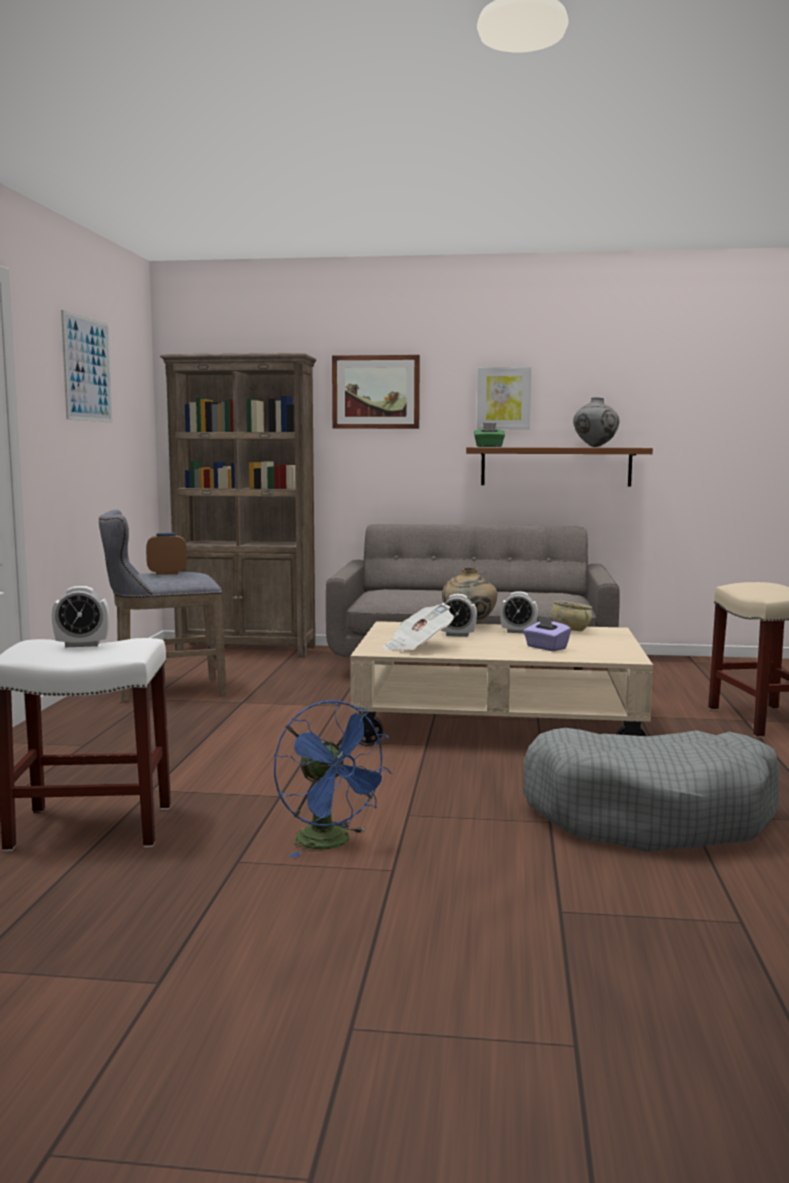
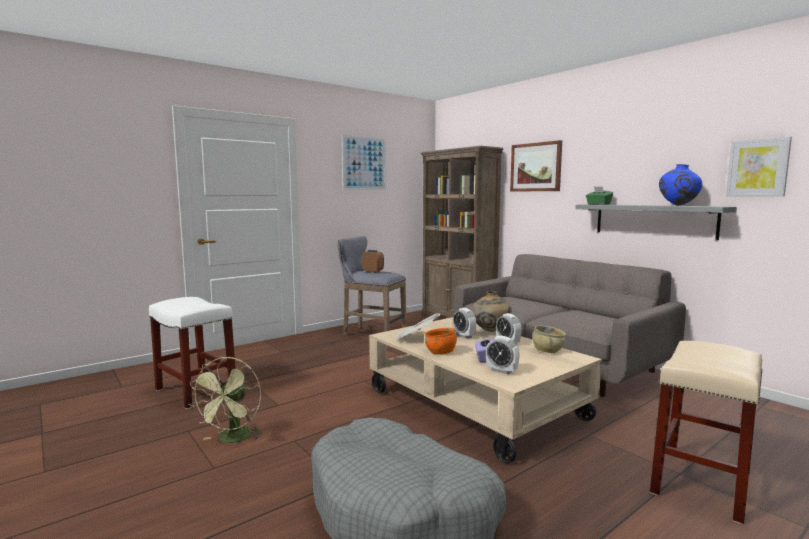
camera: 45 degrees right, 0 degrees up
(82, 645) = (190, 303): alarm clock -> alarm clock (501, 371)
(331, 843) = (232, 440): blue fan -> green fan
(488, 652) = (440, 352): none -> orange bowl
(503, 398) = (616, 167): picture -> picture (757, 168)
(555, 466) = (653, 220): brown shelf -> grey shelf
(594, 447) = (678, 205): grey vase -> blue vase

